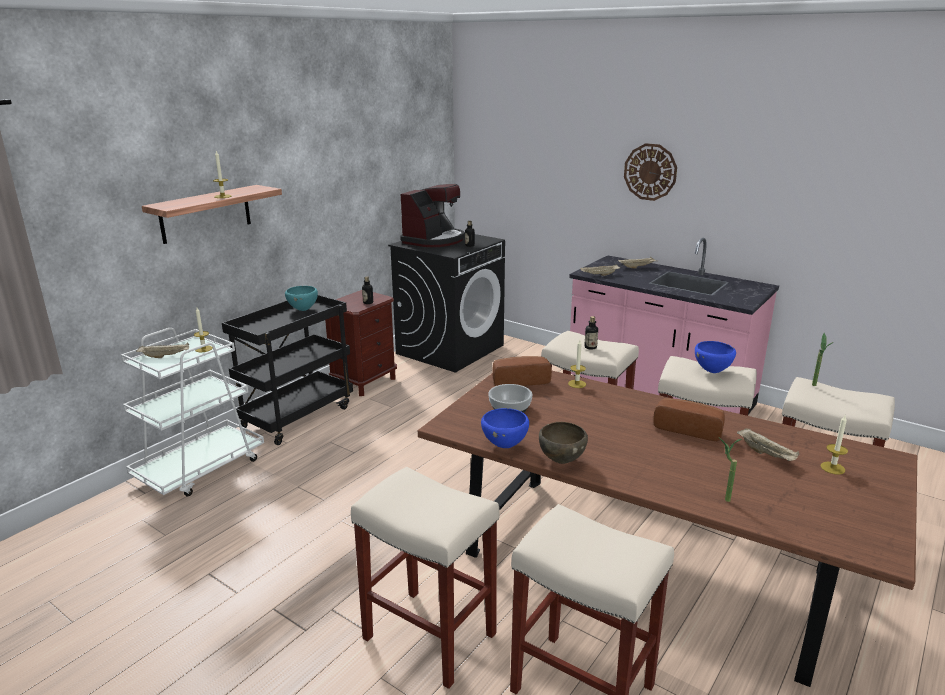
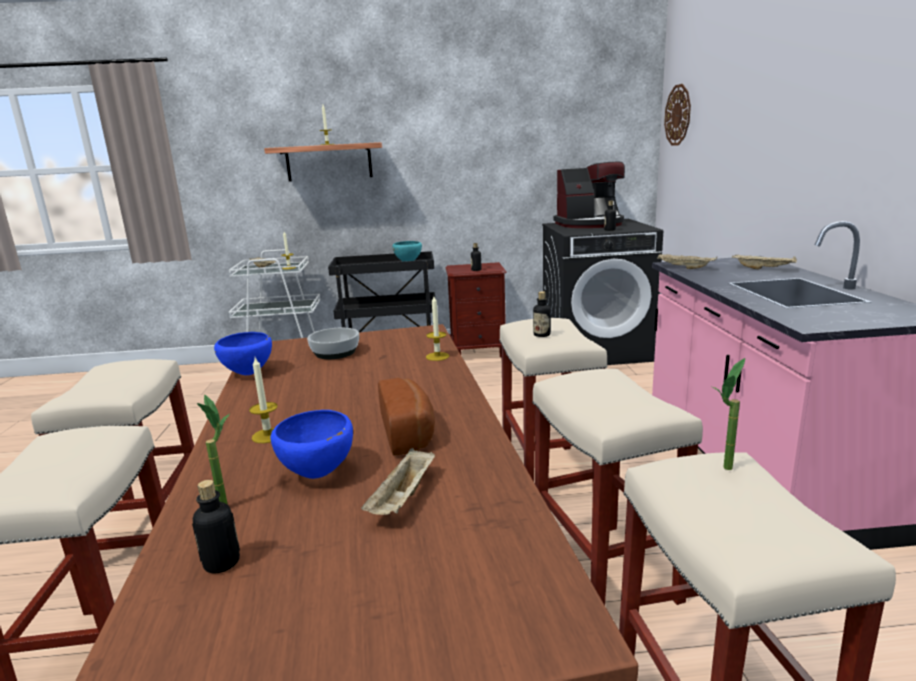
camera: 50 degrees right, 5 degrees down
(519, 380) = (402, 339): bread -> none
(561, 461) = (241, 400): brown bowl -> none
(650, 172) = (813, 124): wall clock -> wall clock (678, 115)
(712, 371) = (612, 396): blue bowl -> blue bowl (318, 474)
(787, 512) = (221, 563): none -> bottle
(832, 468) = (427, 568): candle -> candle (268, 435)

